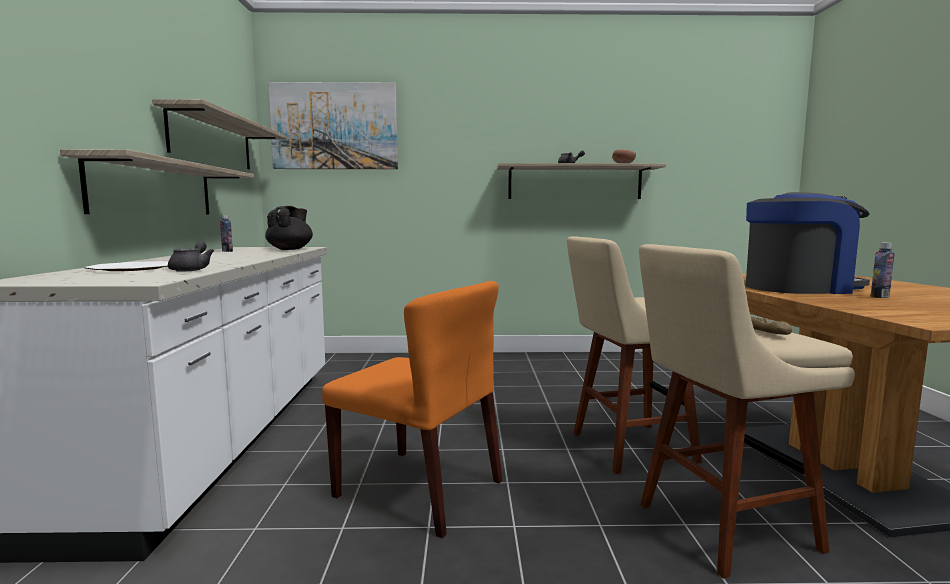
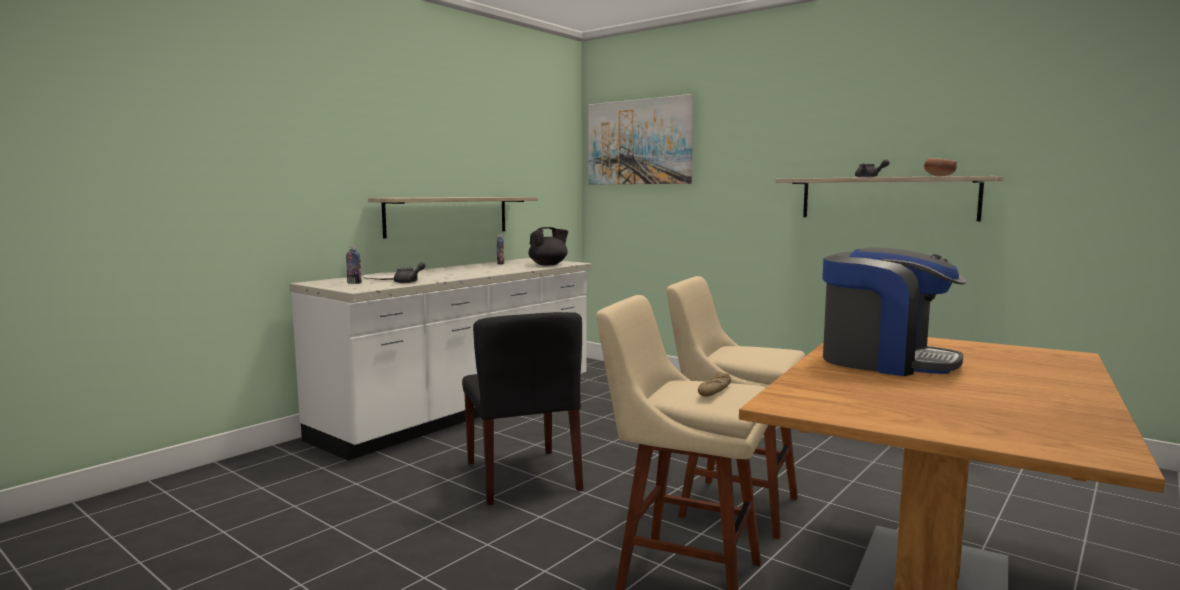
camera: 40 degrees right, 0 degrees up
(212, 141) = (515, 169): shelf -> none
(420, 489) = (523, 476): orange chair -> black chair
(879, 297) = (910, 384): bottle -> bottle (354, 283)

